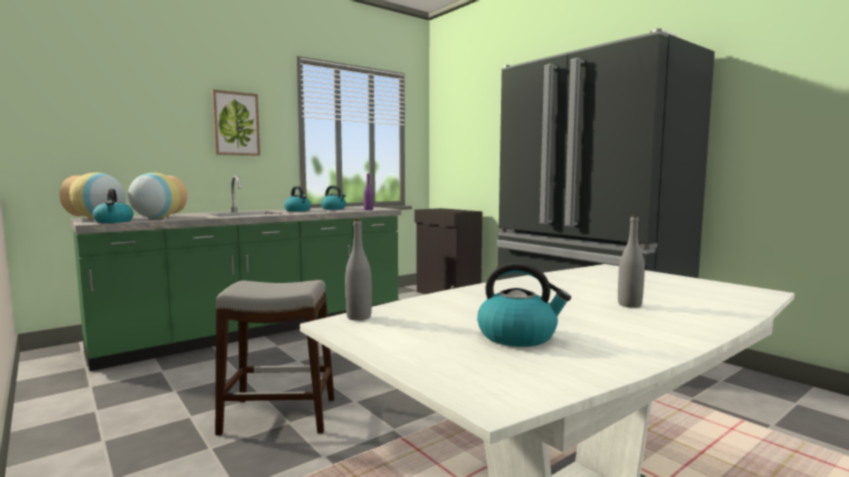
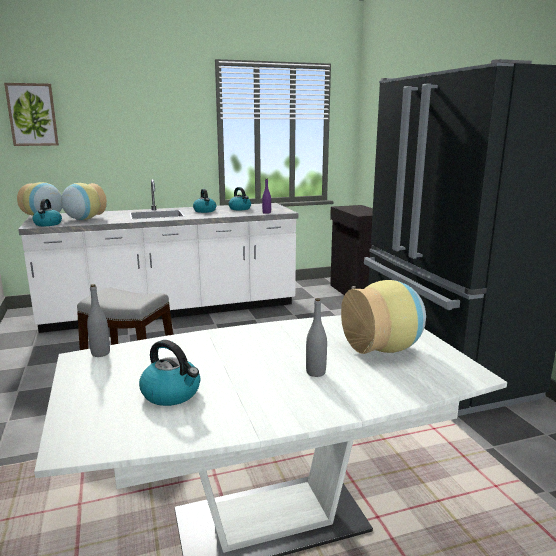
camera: 20 degrees right, 10 degrees up
(236, 124) = (159, 129): picture -> picture (32, 115)
(260, 328) = (172, 310): green counter -> white counter
(652, 285) = (385, 349): none -> vase

